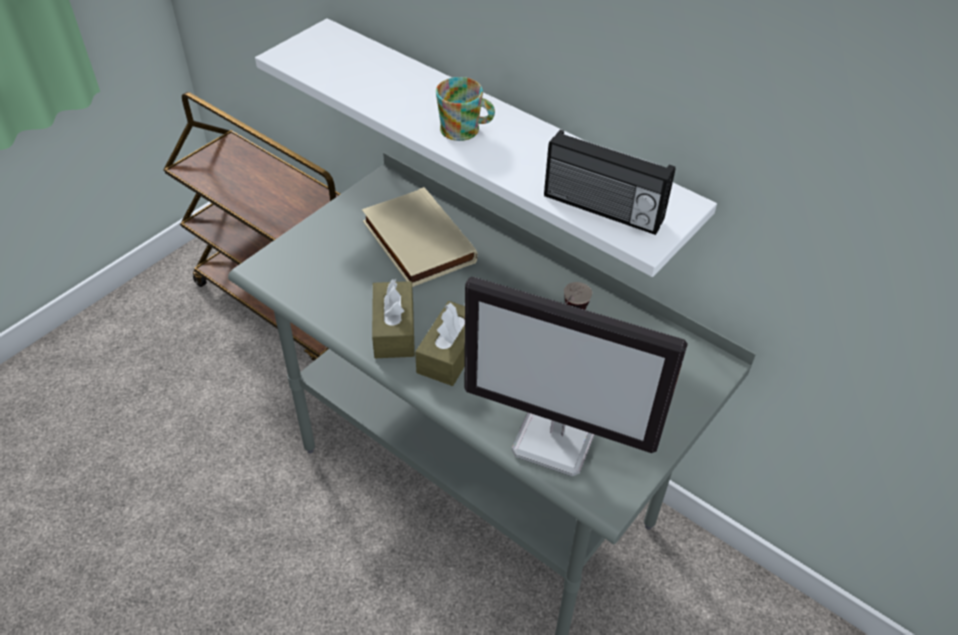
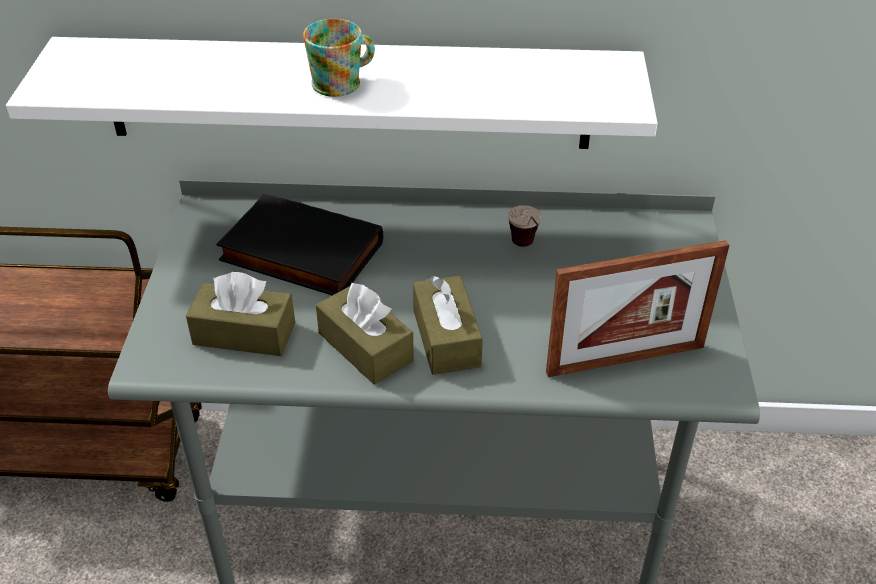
camera: 35 degrees left, 5 degrees down
(332, 280) = (244, 333): none -> brown tissue box
(415, 242) = (299, 253): beige book -> black book
(557, 439) = (625, 359): monitor -> picture frame
(602, 210) = (557, 96): radio -> none

